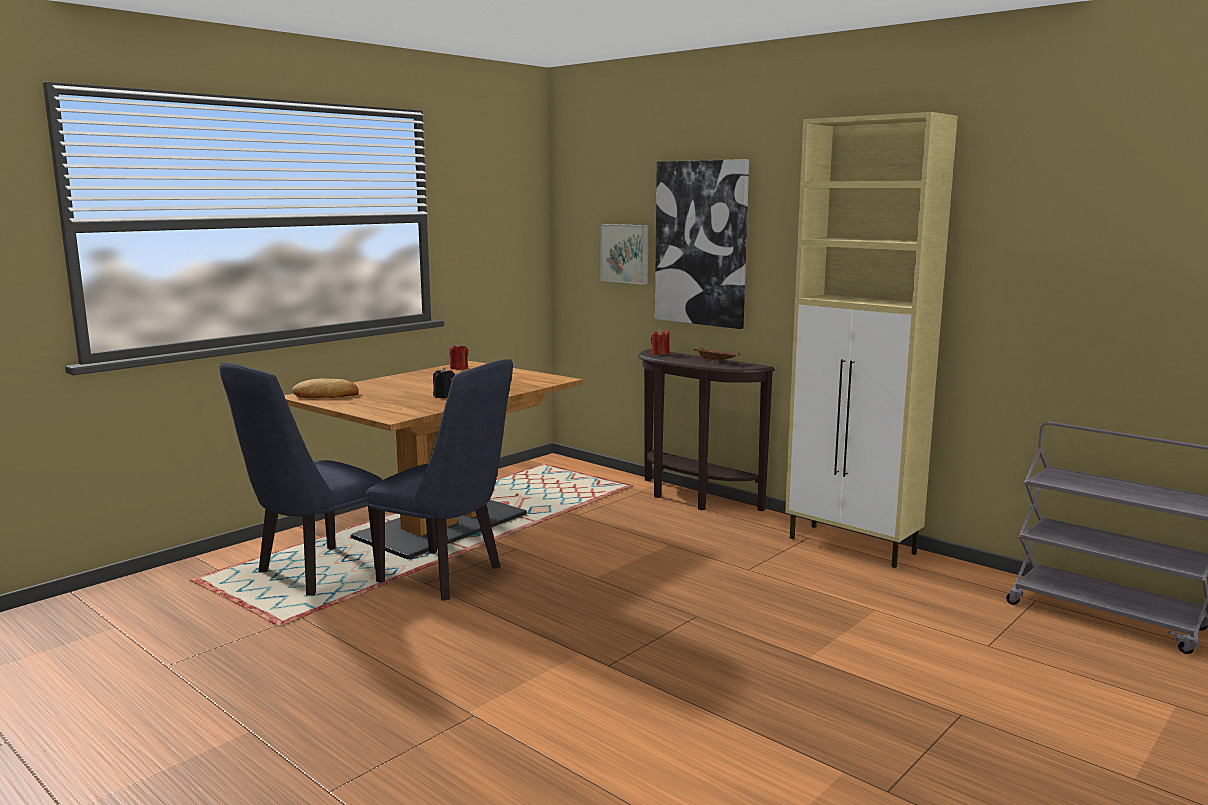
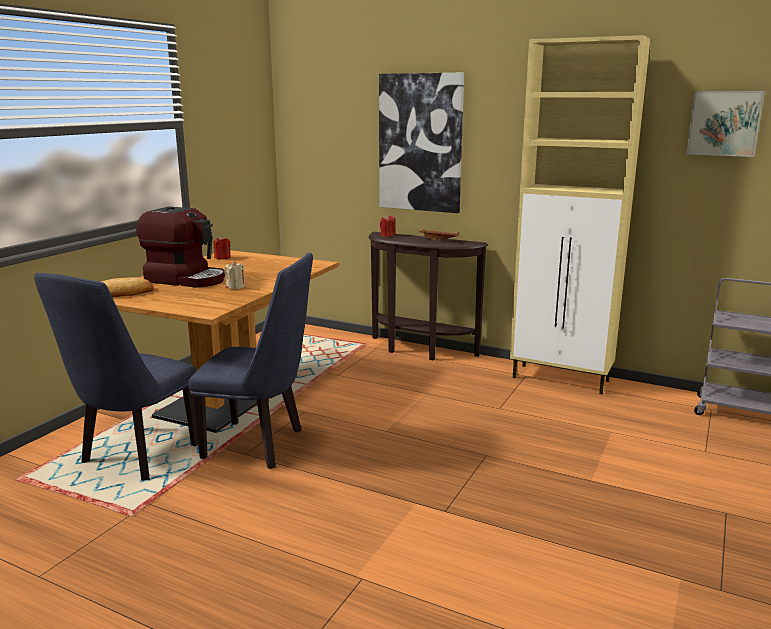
camera: 15 degrees left, 5 degrees up
(401, 386) = (186, 279): none -> coffee machine
(444, 396) = (235, 287): black candle -> beige candle
(626, 253) = (349, 152): picture -> picture (724, 123)

